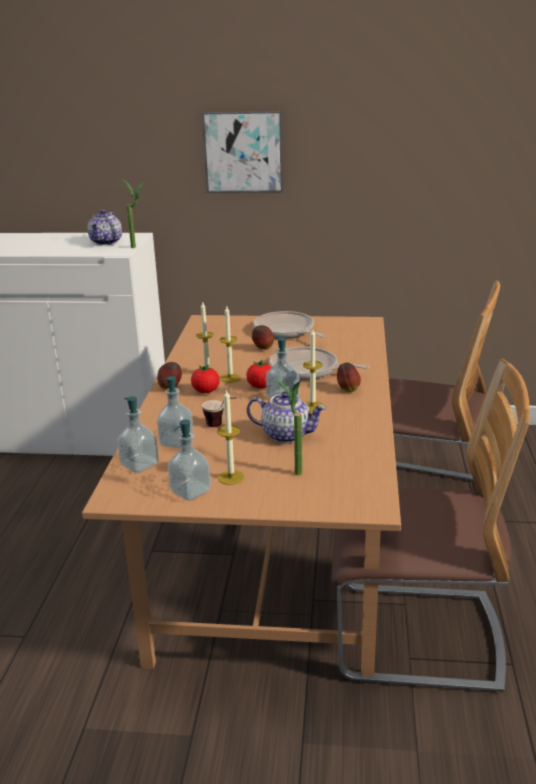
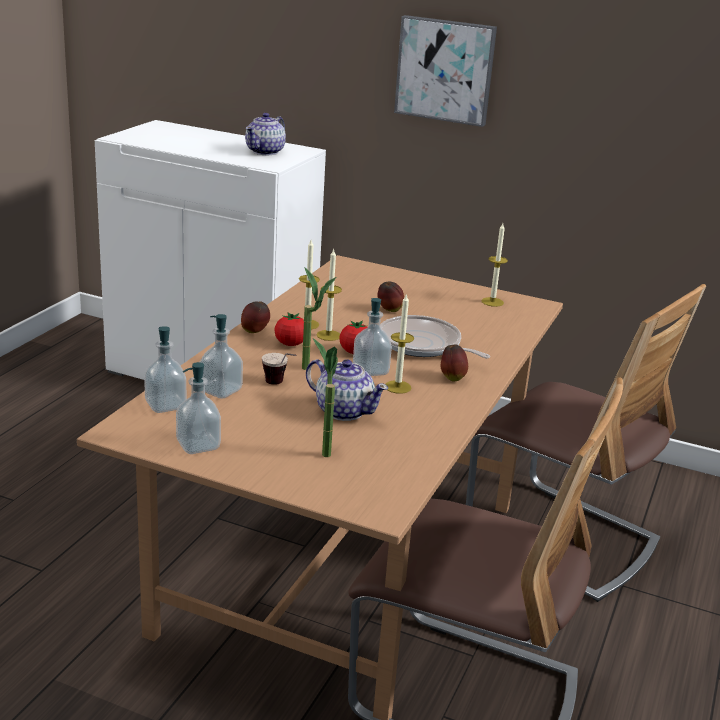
camera: 15 degrees right, 0 degrees up
(138, 247) = (295, 164): potted plant -> potted plant (313, 369)
(231, 477) = (251, 441): candle -> candle (492, 302)
(286, 331) = (431, 296): frying pan -> none

